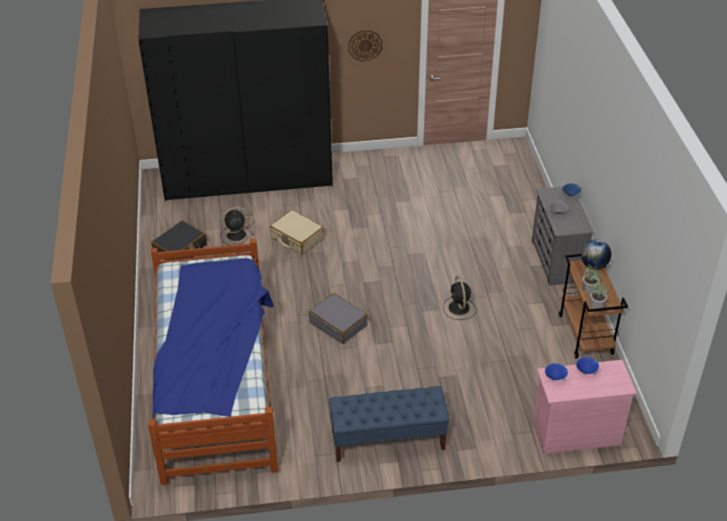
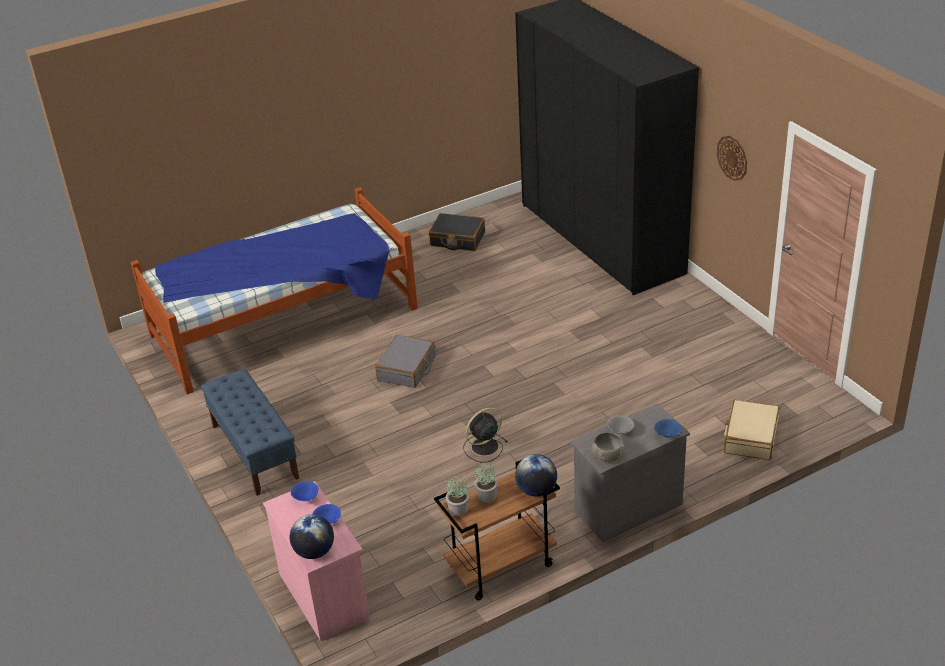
camera: 70 degrees right, 5 degrees down
(235, 235) = (501, 262): black fan -> none
(297, 238) = (525, 300): beige suitcase -> beige suitcase (750, 437)
(578, 224) = (608, 456): none -> grey bowl
(616, 384) = (314, 552): none -> globe

